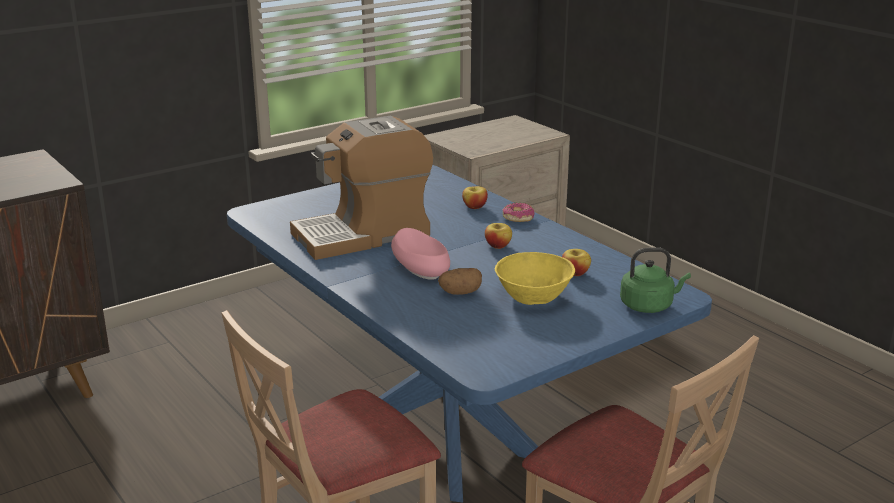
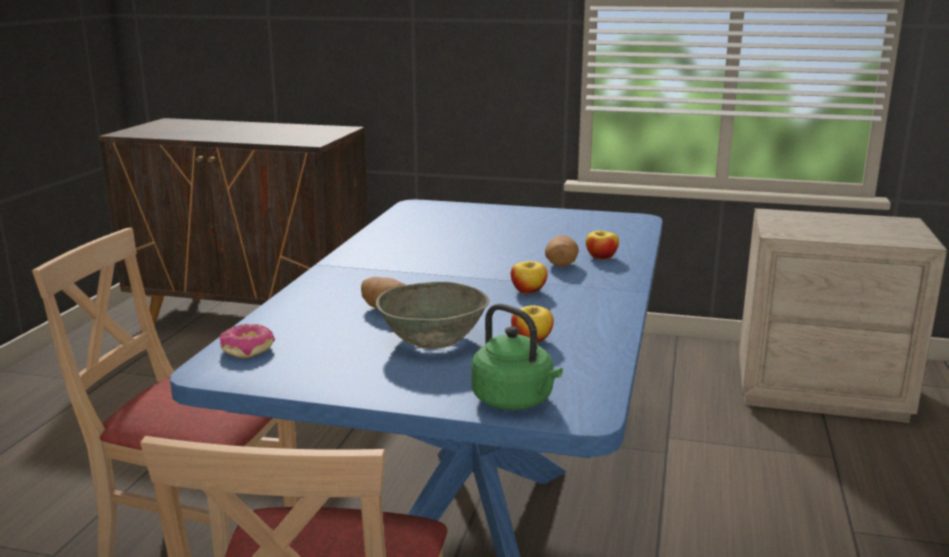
camera: 50 degrees right, 5 degrees down
(363, 234) = (446, 243): coffee machine -> none
(420, 268) = (412, 280): pink bowl -> none
(467, 220) = (561, 264): none -> potato
(518, 218) = (617, 278): donut -> donut (247, 349)
(532, 296) = (432, 338): yellow bowl -> grey bowl

